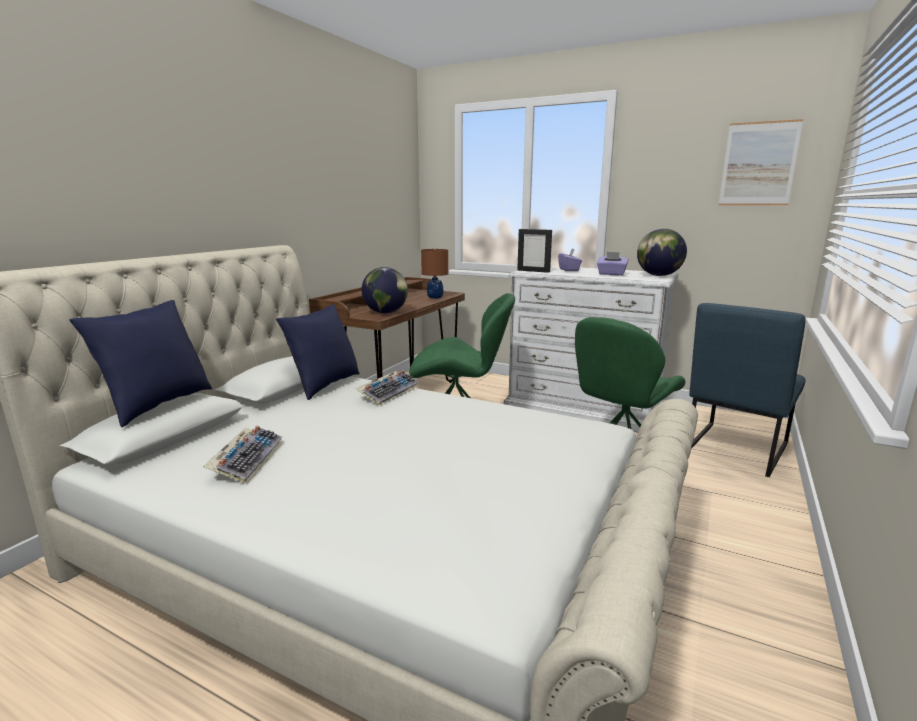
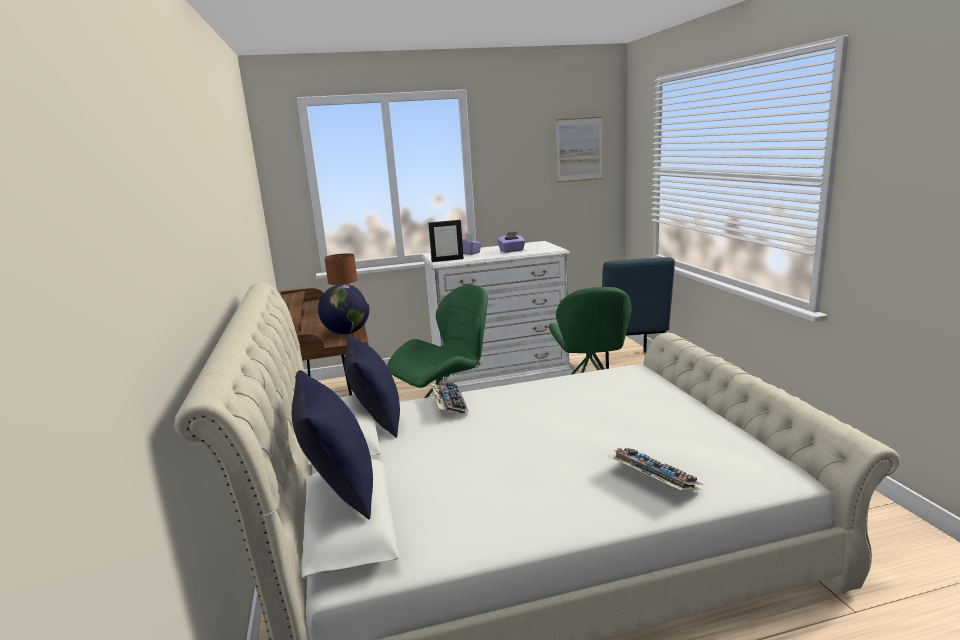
camera: 40 degrees left, 0 degrees up
(247, 460) = (477, 497): keyboard -> keyboard (651, 478)
(658, 275) = (544, 245): globe -> none

